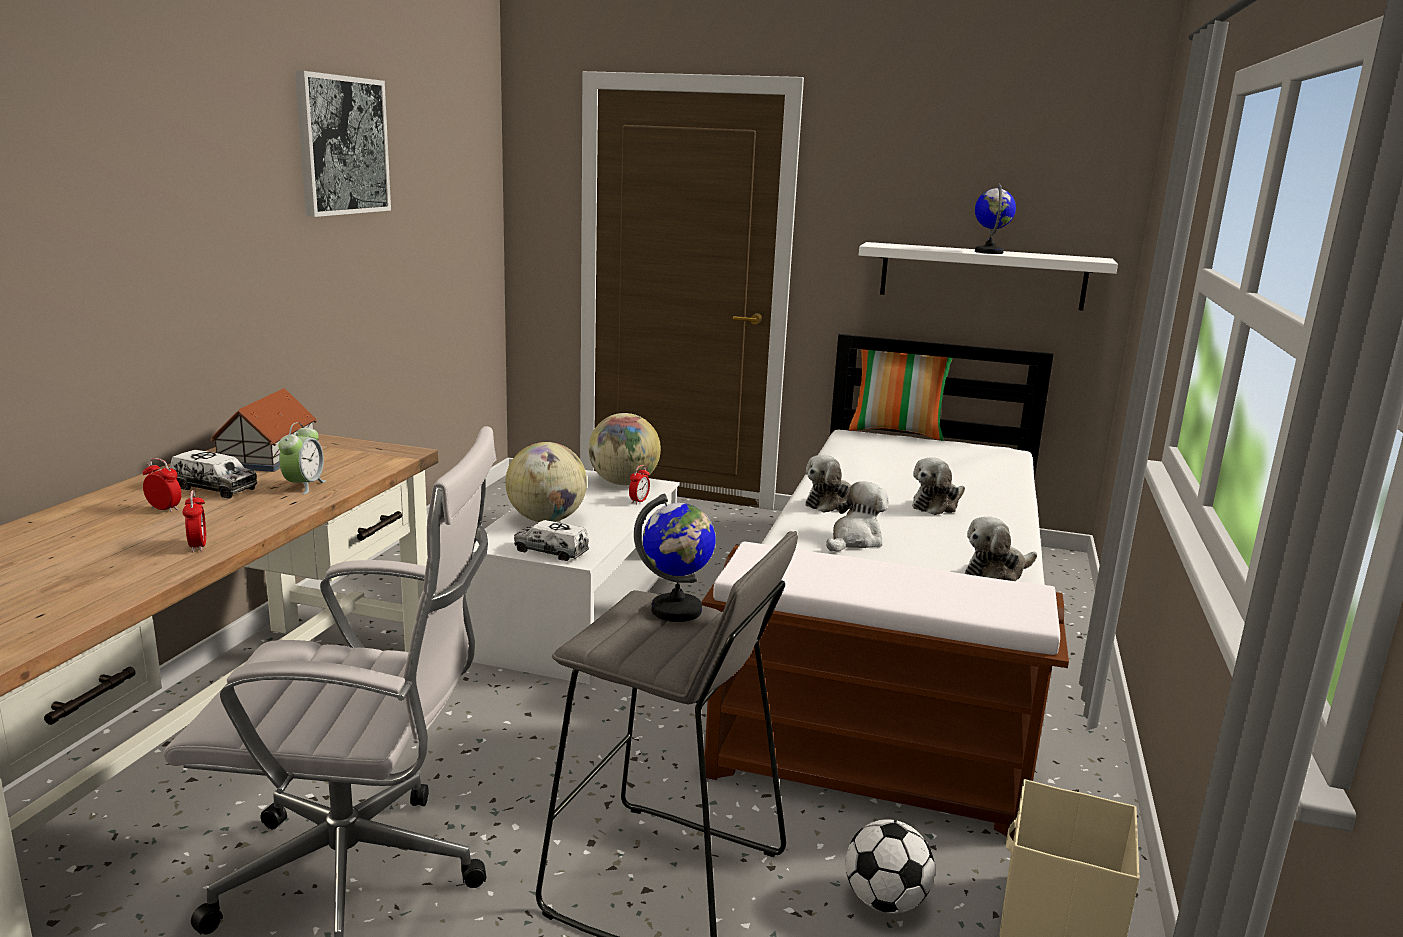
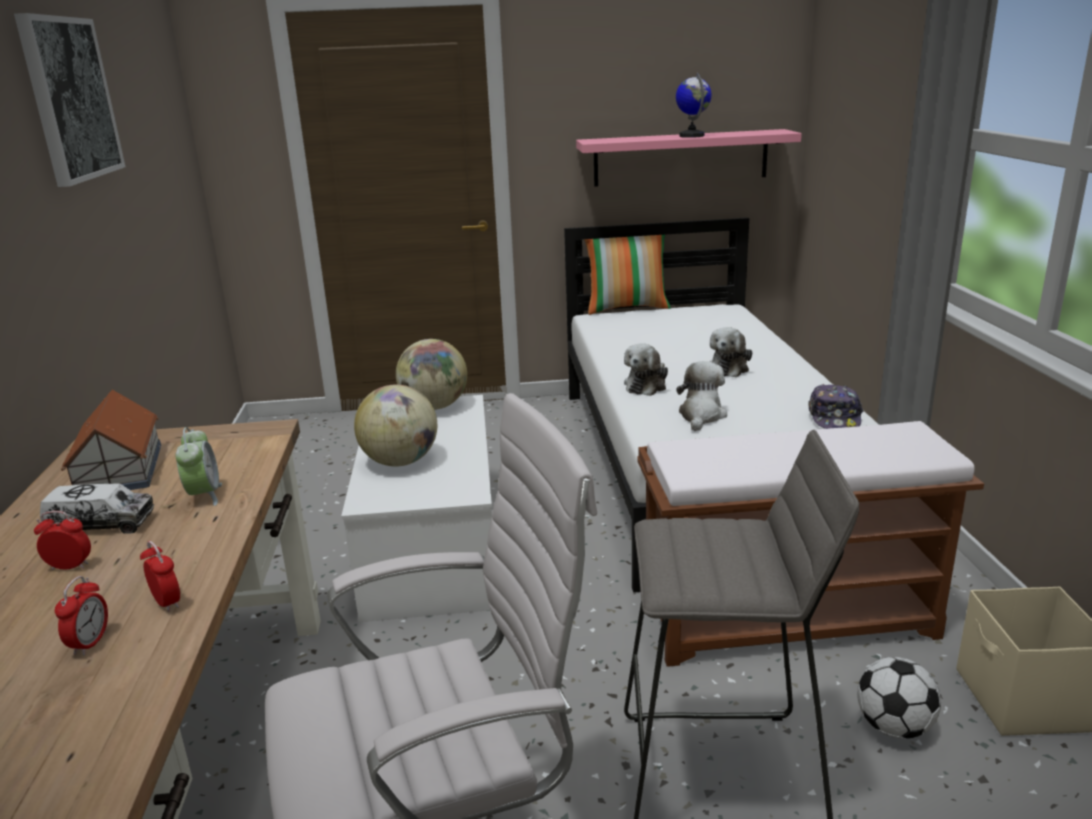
camera: 20 degrees left, 5 degrees up
(551, 551) = (437, 494): toy truck -> none
(639, 501) = (466, 422): alarm clock -> alarm clock (90, 643)
(676, 611) = (707, 531): globe -> none
(982, 276) = (680, 158): white shelf -> pink shelf
(996, 573) = (834, 418): plush toy -> cap

